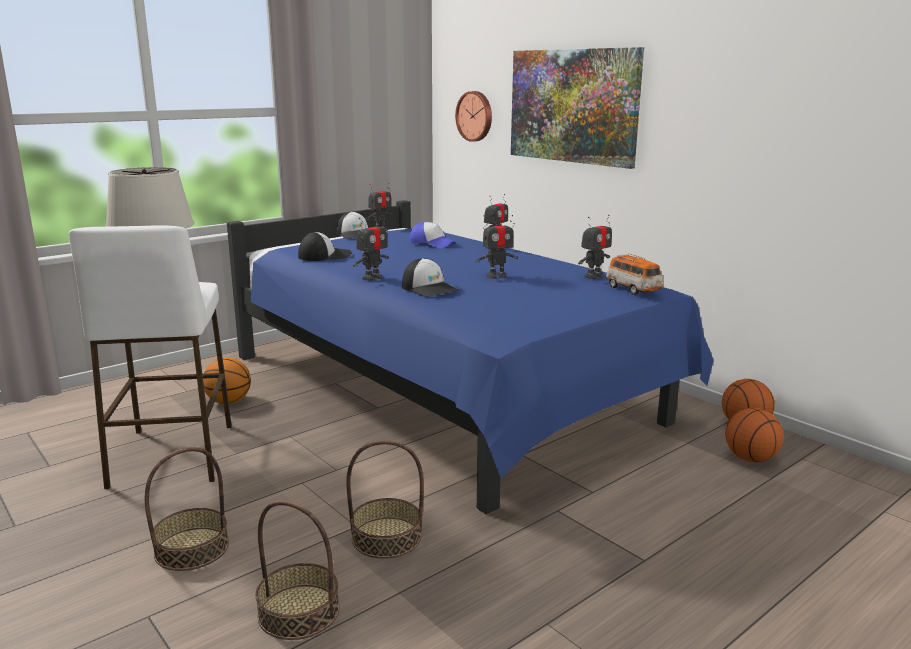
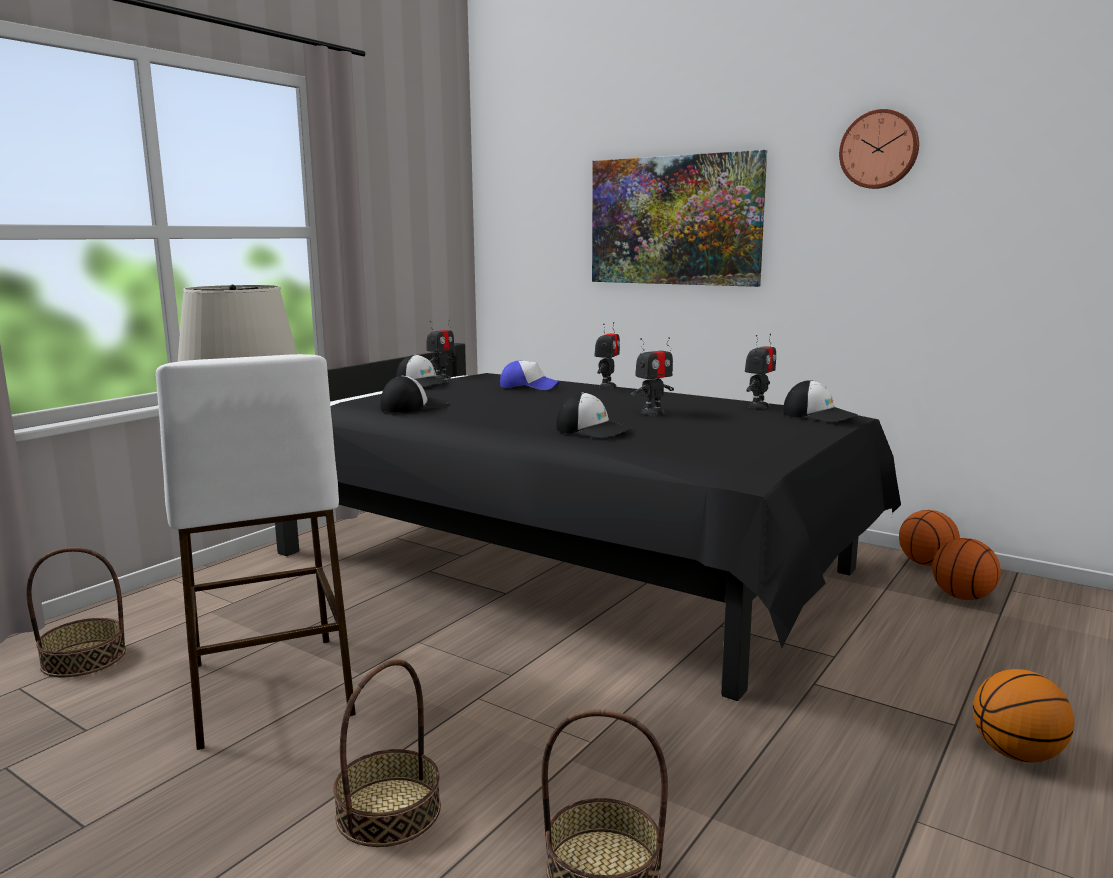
camera: 15 degrees left, 5 degrees down
(228, 402) = (302, 610): basketball -> basketball (1016, 753)
(372, 278) = (507, 424): toy robot -> none
(386, 537) = (641, 750): basket -> basket (83, 658)
(446, 392) = (576, 566): blue bed -> black bed
(475, 116) = (538, 240): wall clock -> wall clock (879, 149)
(633, 289) = (819, 415): toy car -> cap

